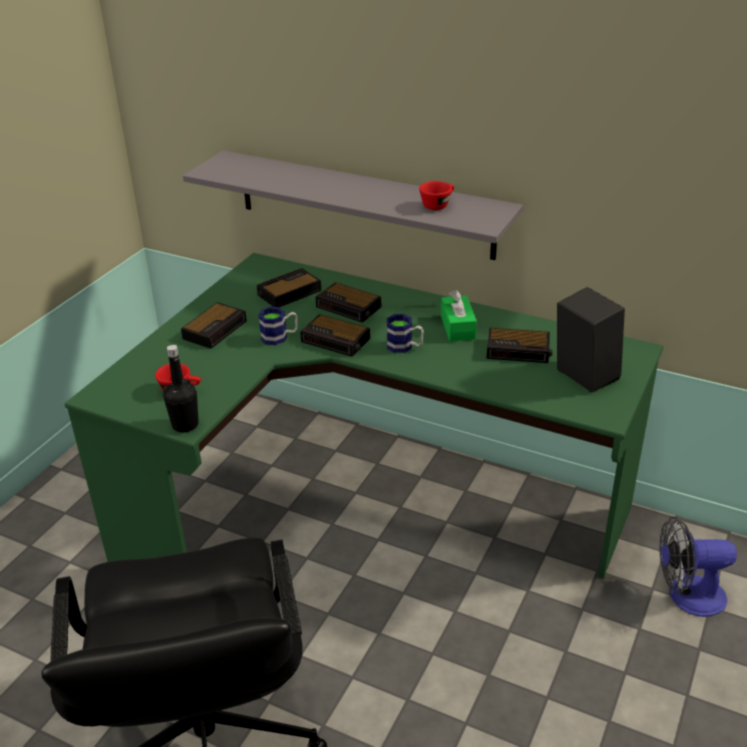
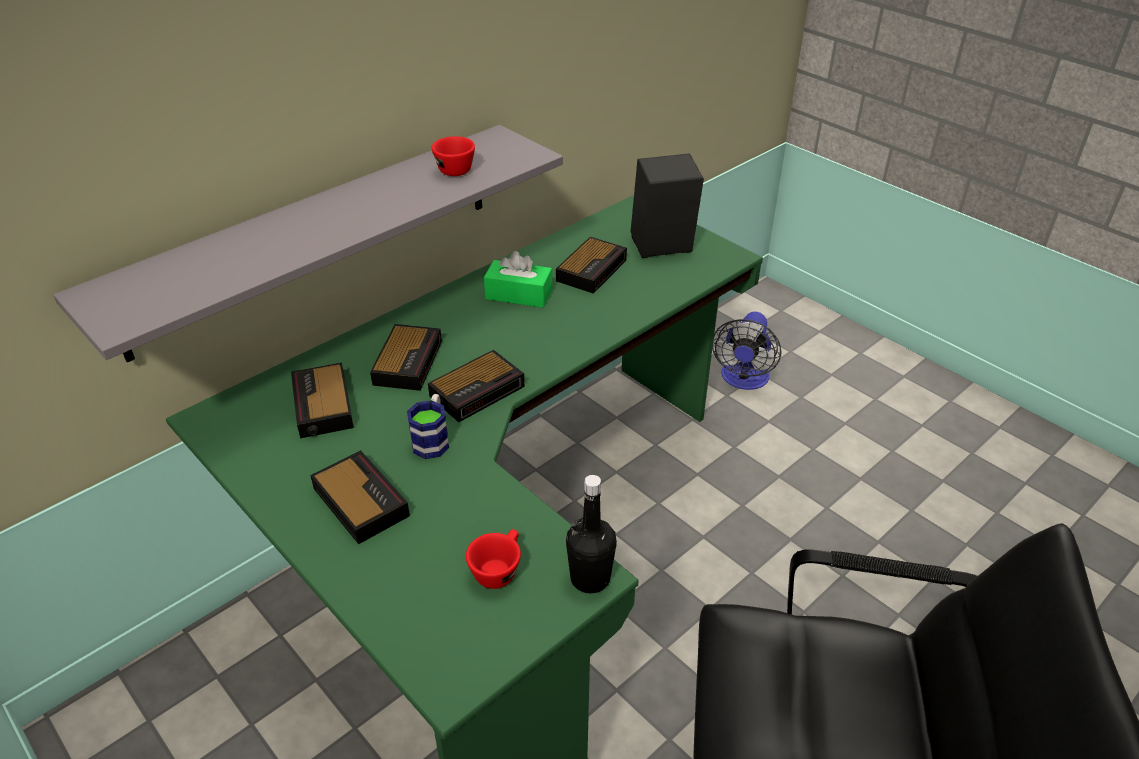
camera: 70 degrees left, 5 degrees up
(349, 307) = (408, 361): alarm clock -> alarm clock turned 45 degrees counterclockwise
(405, 347) = (531, 341): mug -> none

